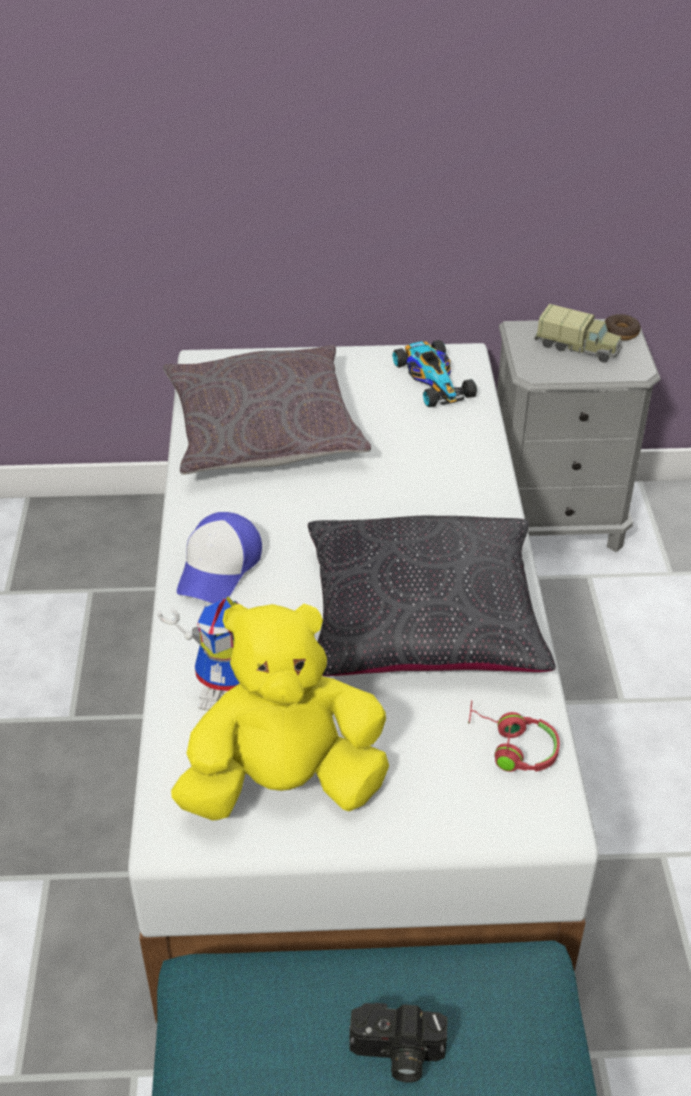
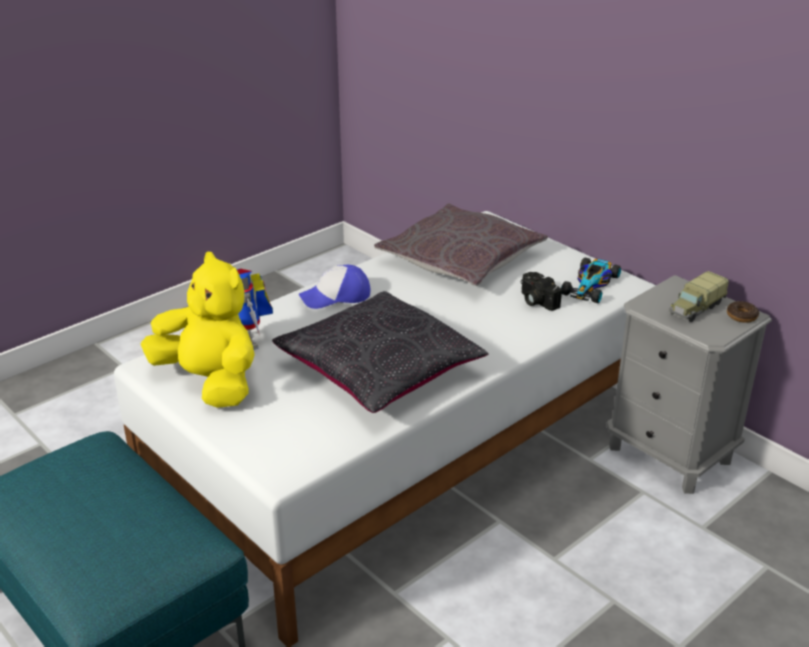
camera: 50 degrees right, 10 degrees down
(396, 1055) = (98, 513): camera -> camera (536, 301)
(511, 747) = (319, 439): red headphones -> none
(578, 347) = (695, 308): toy truck -> toy truck turned 60 degrees clockwise

